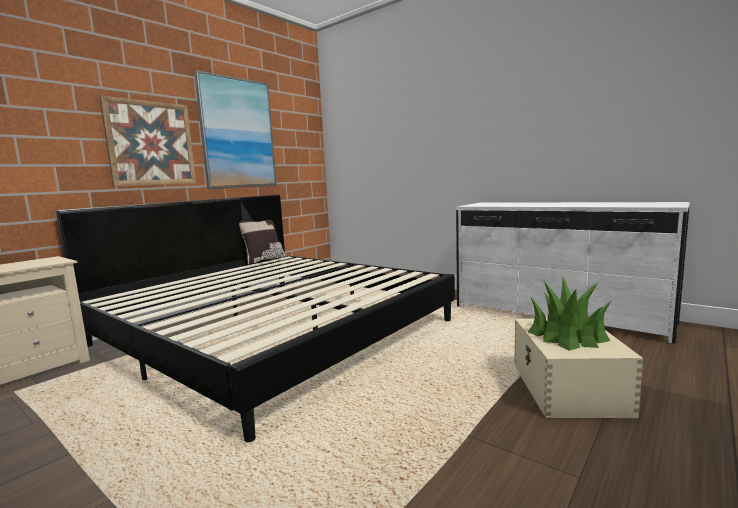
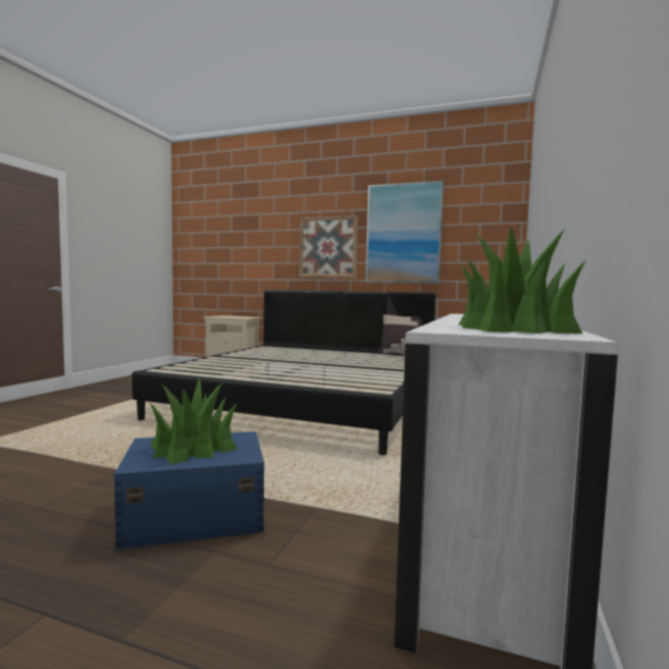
camera: 70 degrees right, 5 degrees down
(568, 389) = (193, 514): beige storage box -> blue storage box
(635, 203) = (513, 328): none -> potted plant

